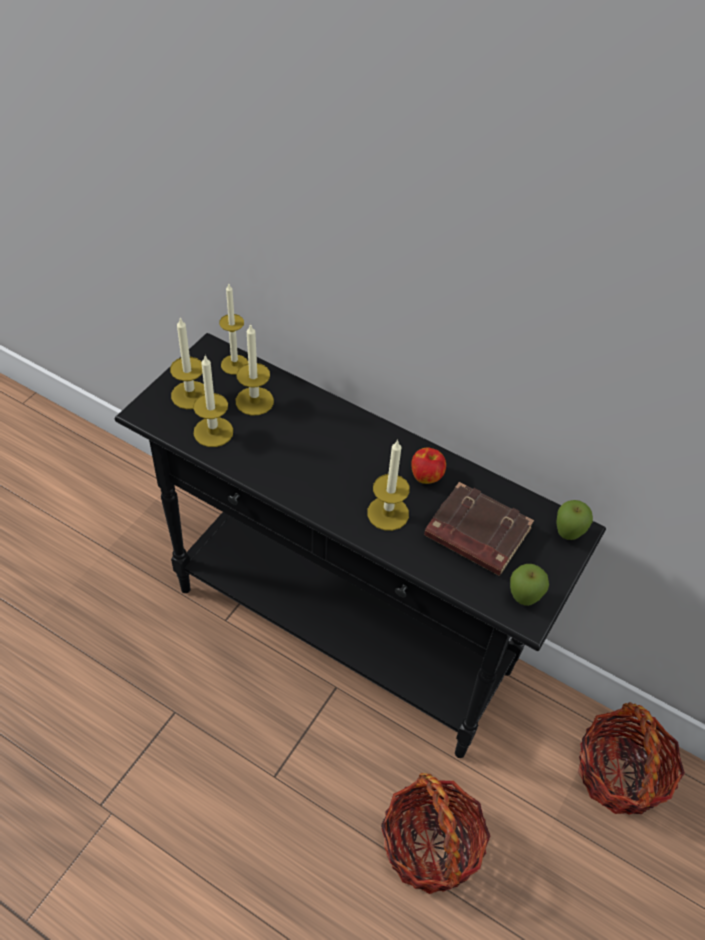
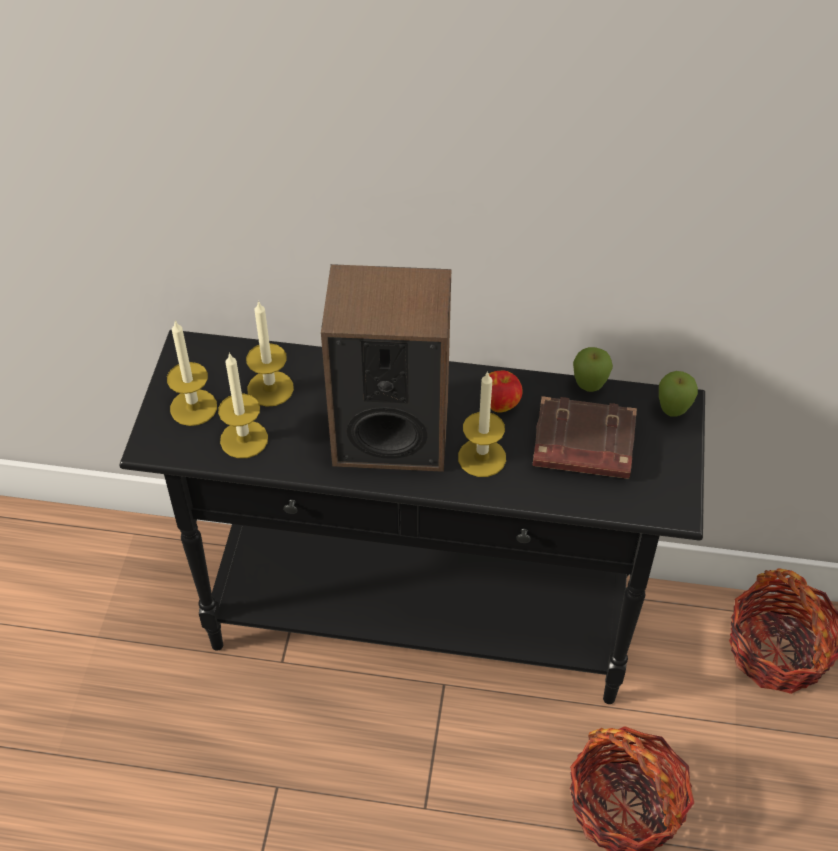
camera: 20 degrees left, 0 degrees up
(234, 364) = (224, 355): candle -> none
(326, 468) = (390, 434): none -> speaker
(523, 599) = (663, 493): apple -> apple (589, 387)

